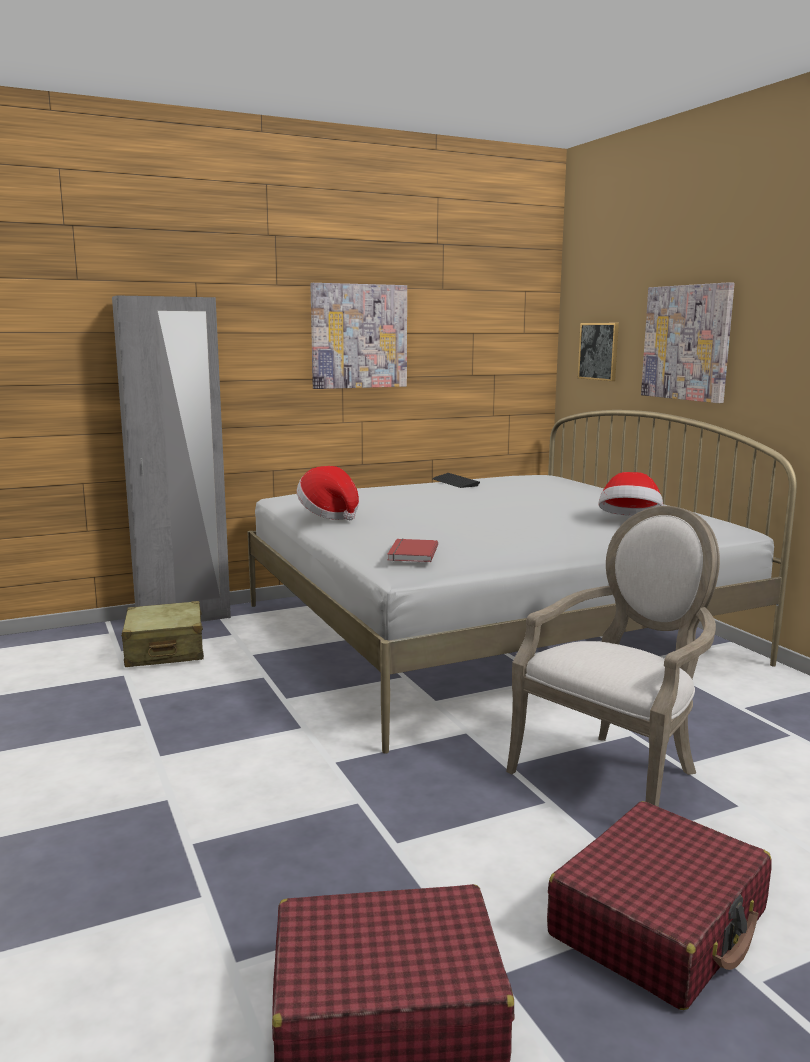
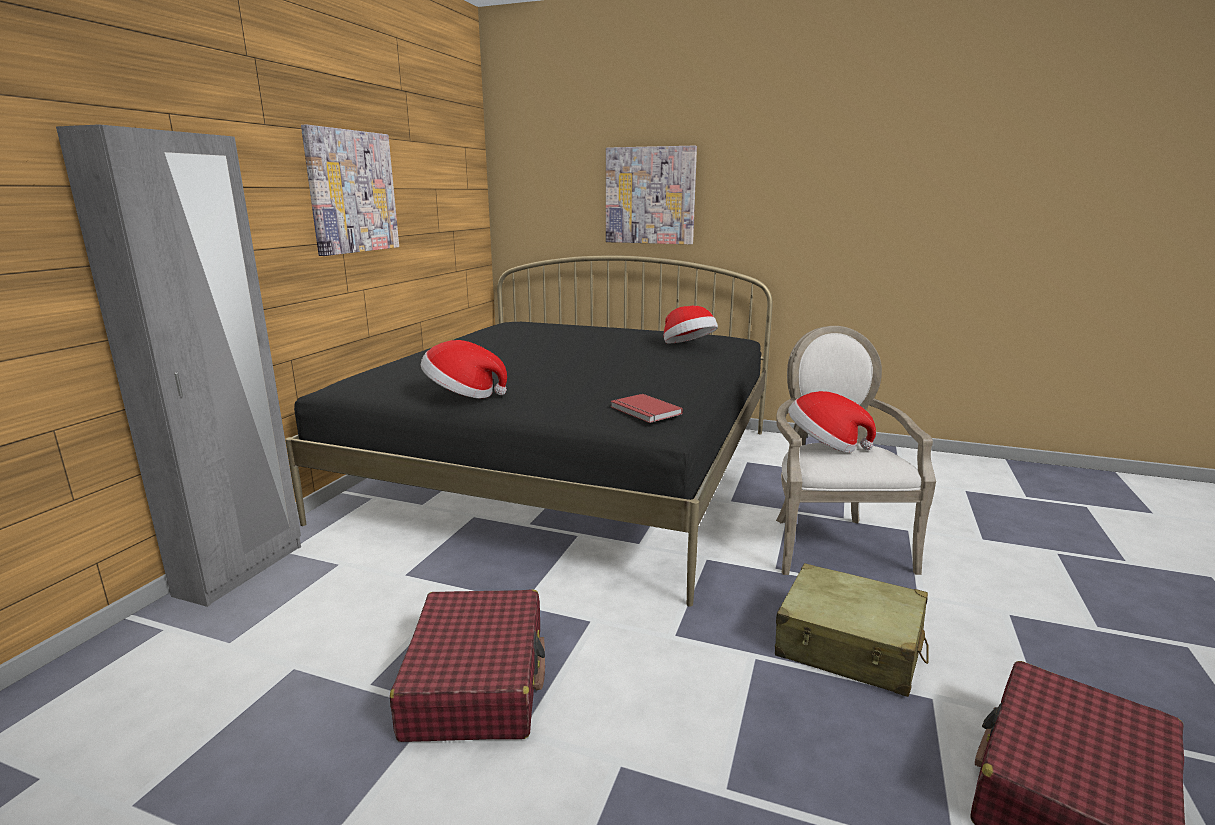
camera: 45 degrees left, 5 degrees up
(165, 650) = (291, 615): beige suitcase -> beige suitcase (849, 646)
(455, 482) = (471, 340): keyboard -> none
(489, 633) = (568, 472): white bed -> black bed
(599, 351) = (546, 205): picture -> none
(604, 644) = (824, 445): none -> hat
(659, 923) = (1019, 625): red suitcase -> red suitcase (477, 682)

